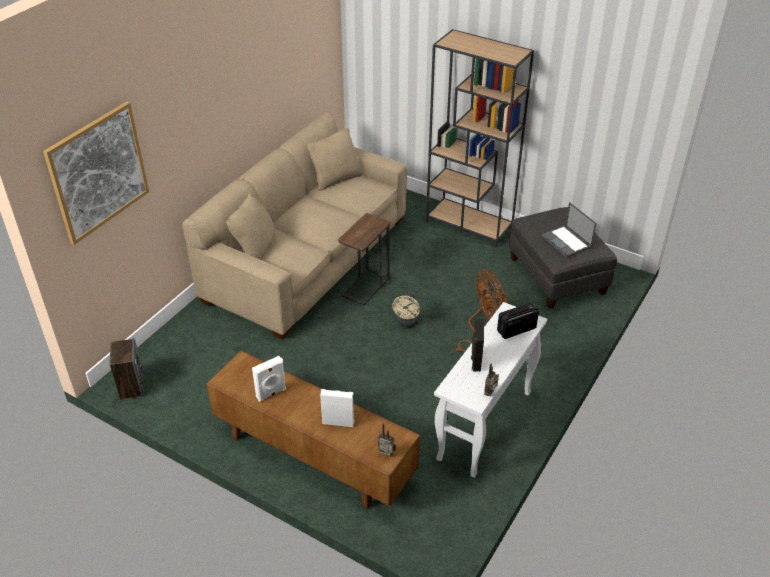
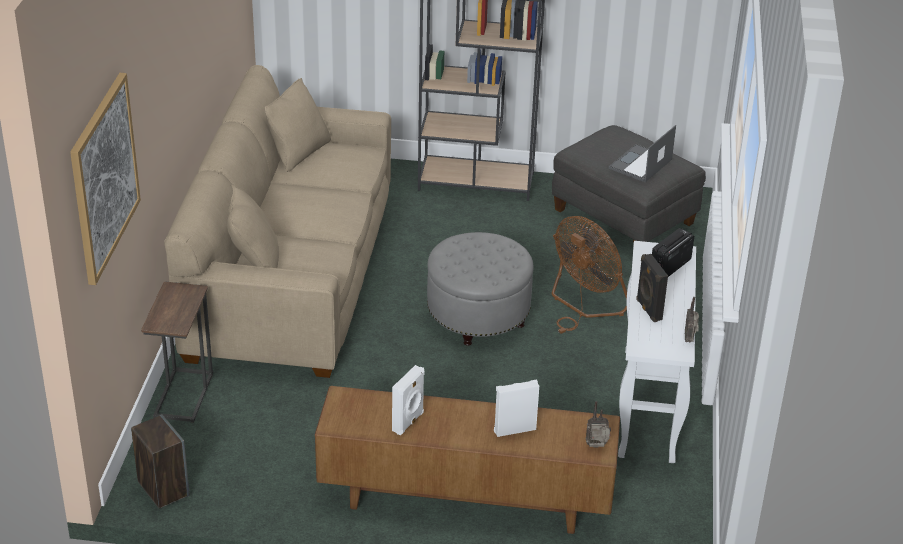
camera: 25 degrees left, 5 degrees down
(365, 287) = (394, 287): brown side table -> brown side table (183, 395)
(407, 323) = (478, 317): beige fan -> grey ottoman
(566, 242) = (640, 164): laptop -> laptop turned 90 degrees clockwise

